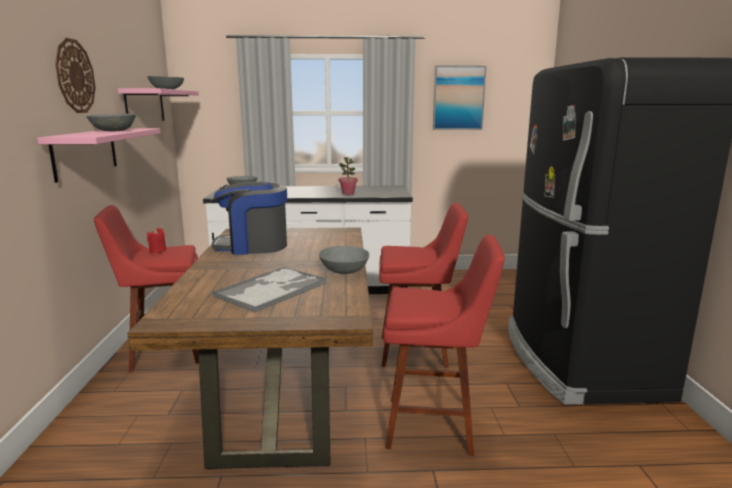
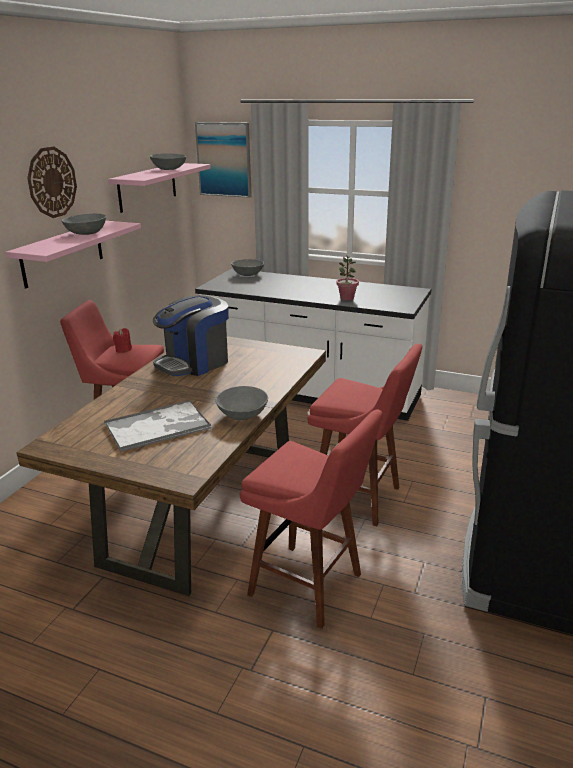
camera: 25 degrees right, 10 degrees up
(252, 246) = (194, 363): coffee machine -> coffee machine turned 60 degrees counterclockwise
(458, 98) = (518, 180): picture -> picture (224, 159)

